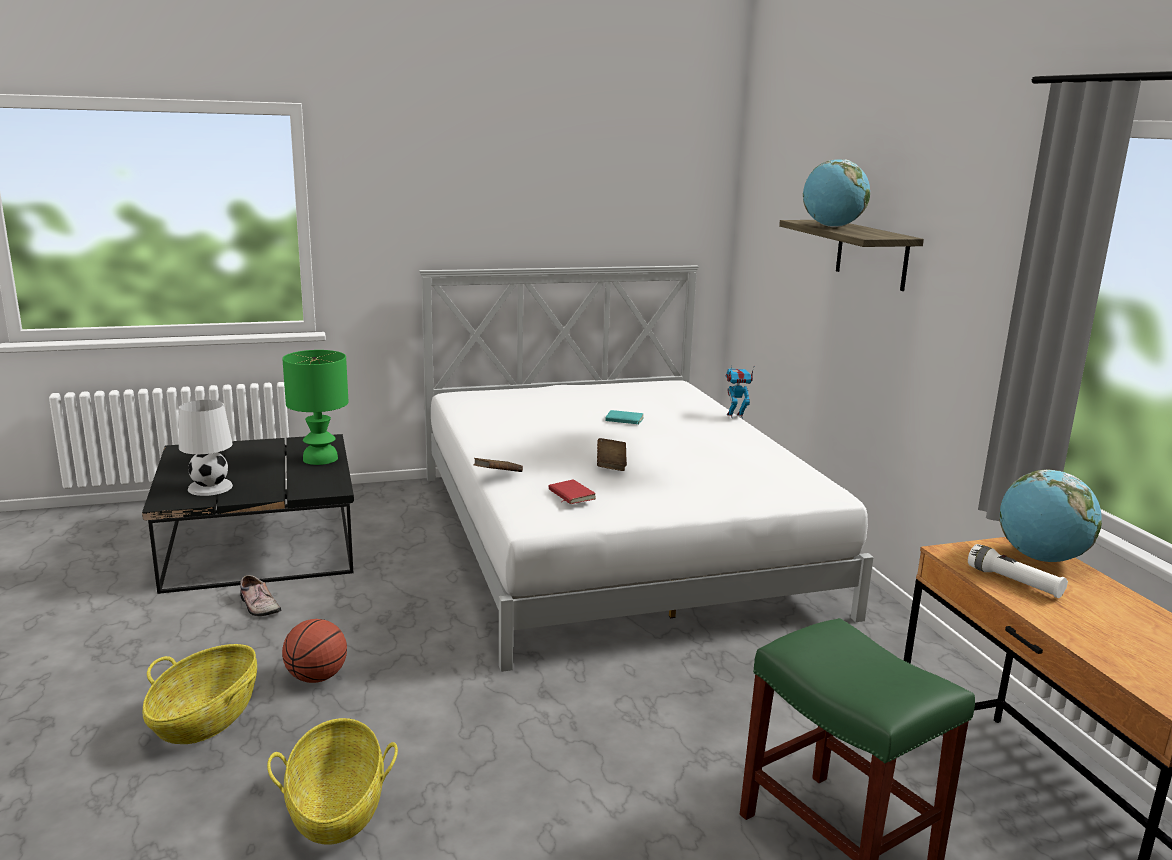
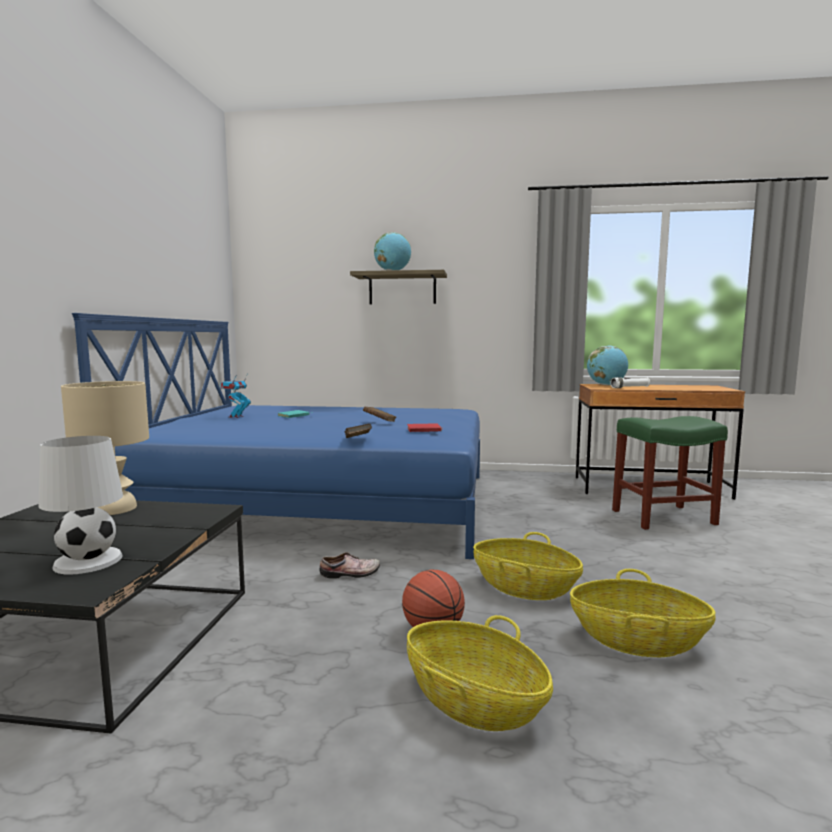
camera: 65 degrees left, 10 degrees down
(258, 606) = (251, 652): shoe -> shoe (350, 574)
(321, 459) = (115, 508): green table lamp -> beige table lamp
(438, 718) = (525, 587): none -> basket
(612, 540) = (321, 502): white bed -> blue bed
(735, 416) = (326, 405): toy robot -> toy robot (236, 417)

